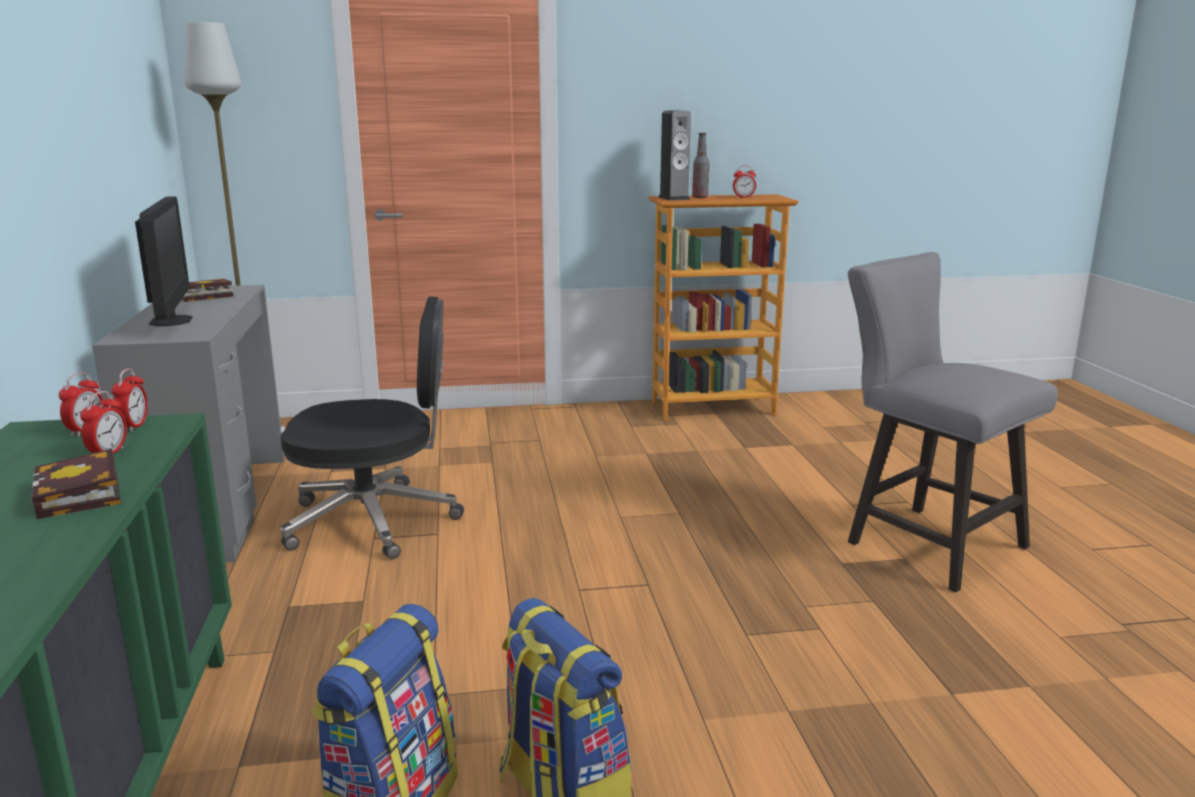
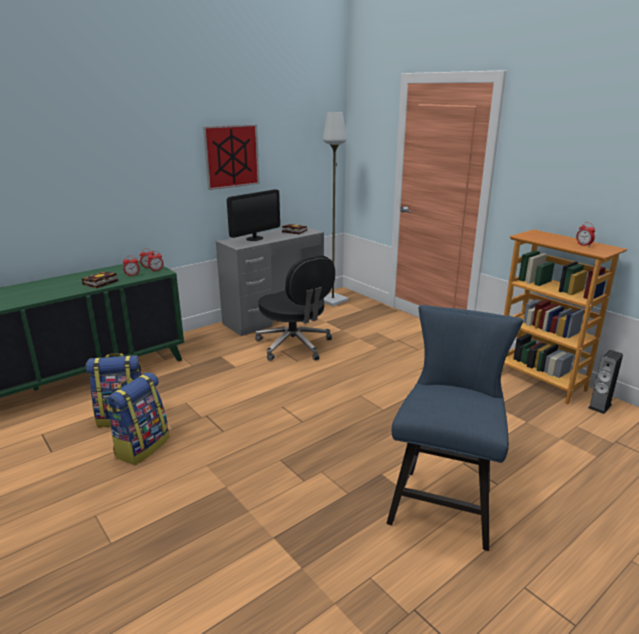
camera: 60 degrees right, 5 degrees up
(64, 116) = (231, 156): none -> picture
(673, 198) = (536, 234): speaker -> speaker (599, 406)
(700, 197) = (556, 238): bottle -> none
(924, 541) = (444, 501): grey chair -> blue chair

